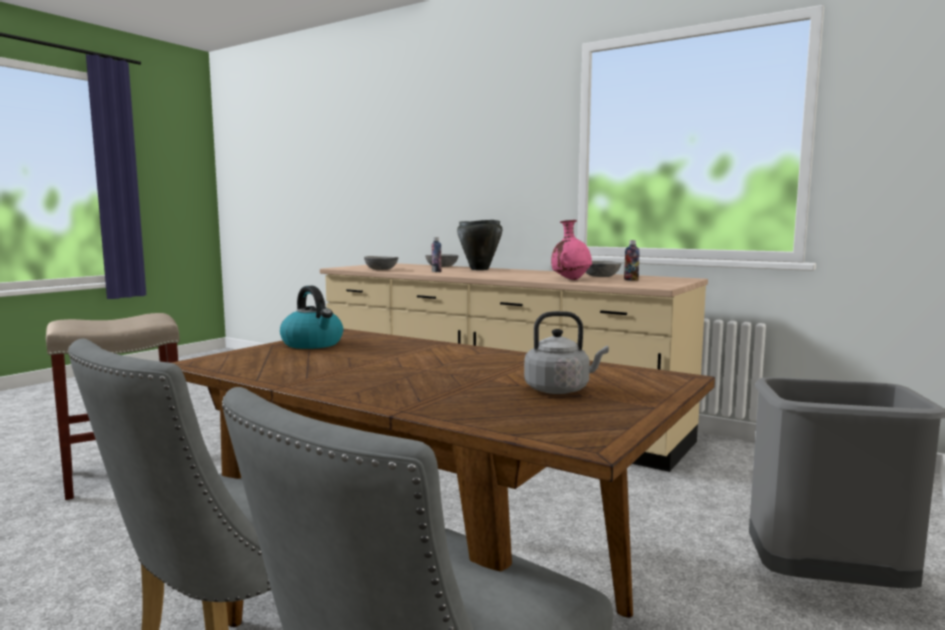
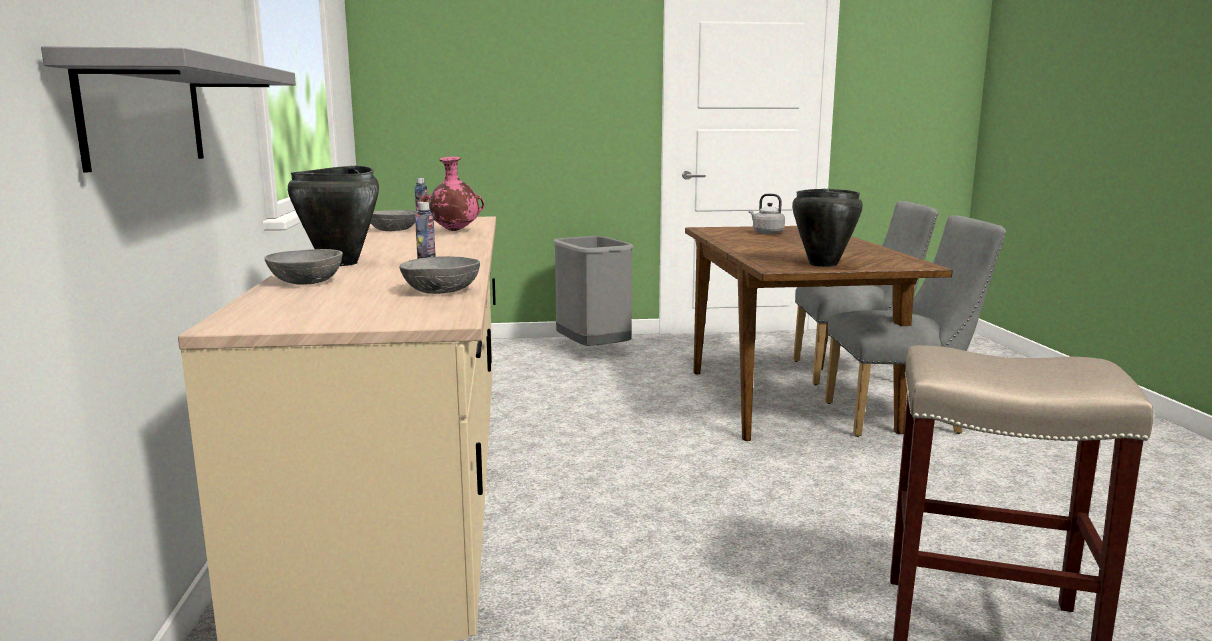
camera: 130 degrees left, 5 degrees up
(313, 344) = (822, 264): kettle -> black cooking pot
(445, 196) = (144, 113): none -> grey shelf

